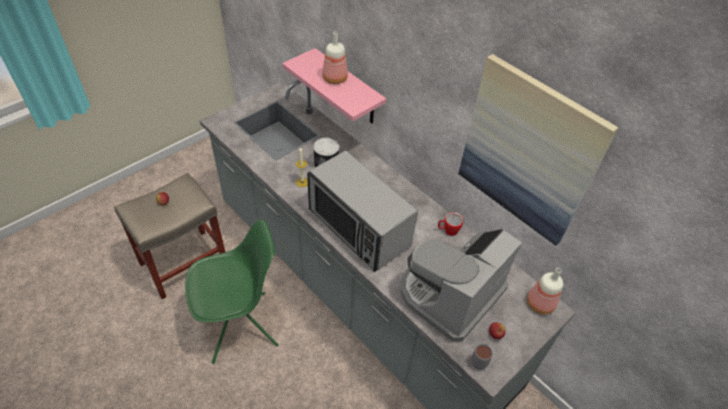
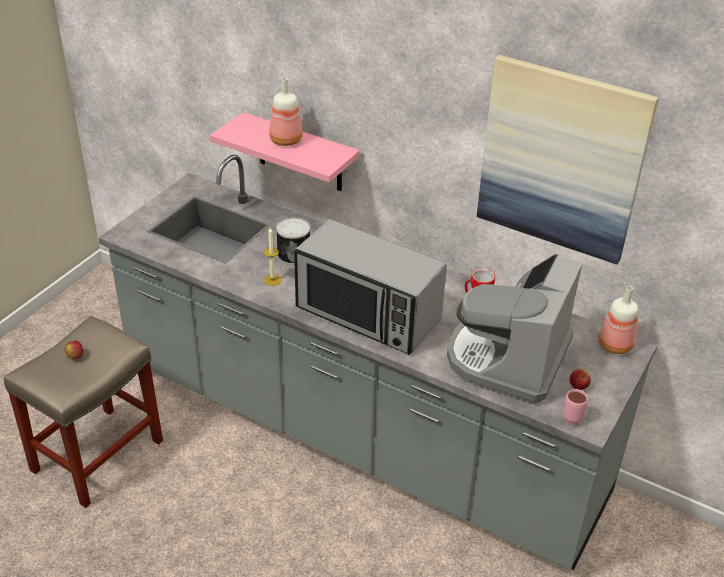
camera: 15 degrees left, 10 degrees down
(241, 326) = (216, 513): green chair -> none
(480, 360) = (572, 416): grey mug -> pink mug

